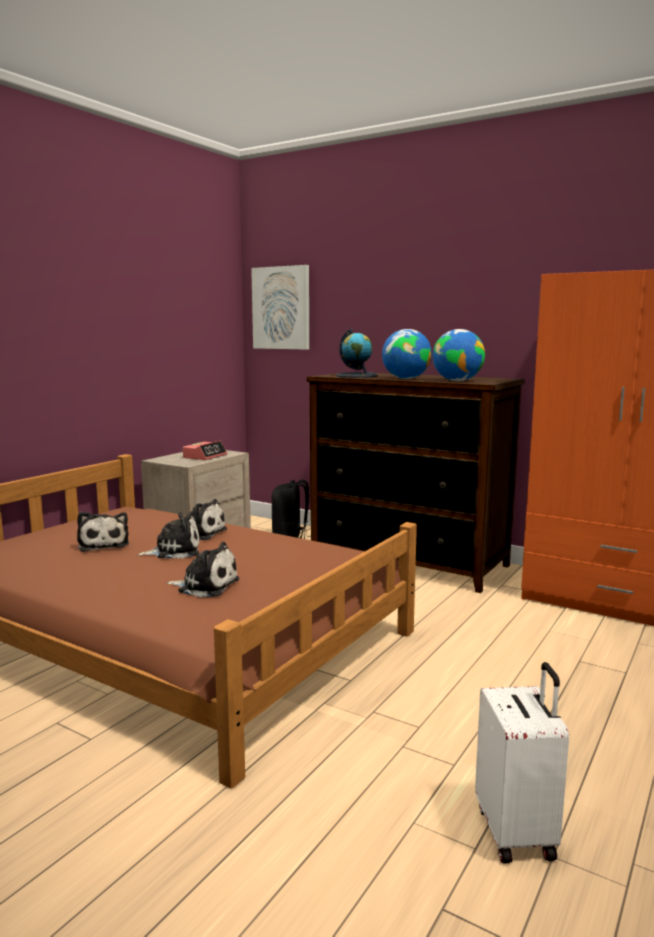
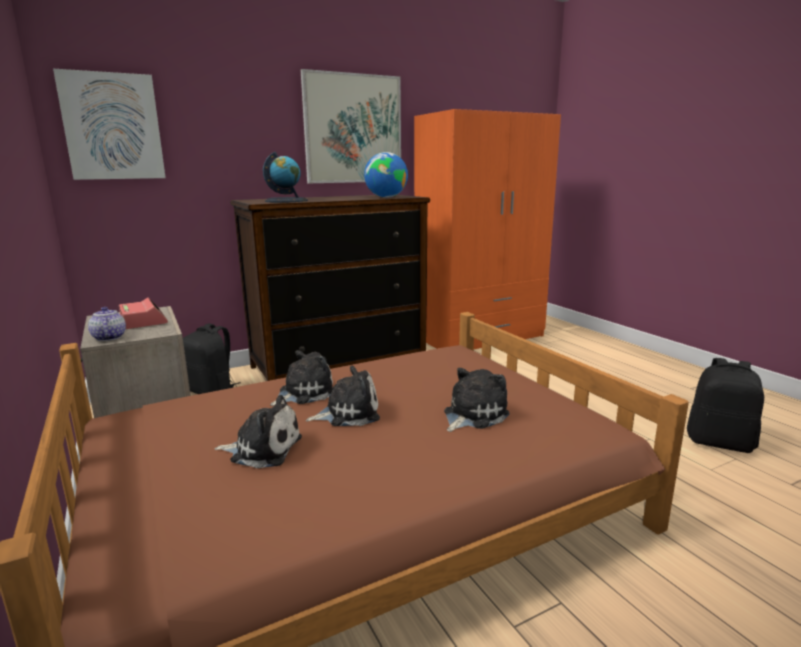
camera: 60 degrees left, 5 degrees up
(164, 459) = (108, 337): none -> teapot
(174, 551) = (348, 413): plush toy -> plush toy turned 60 degrees clockwise
(405, 378) = (342, 199): globe -> none
(483, 301) = (353, 129): none -> picture
(517, 832) = (720, 442): white suitcase -> black backpack

